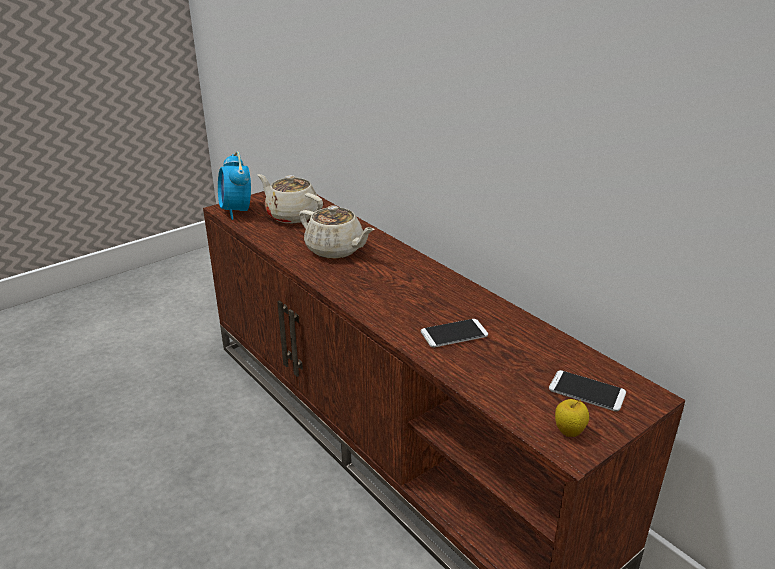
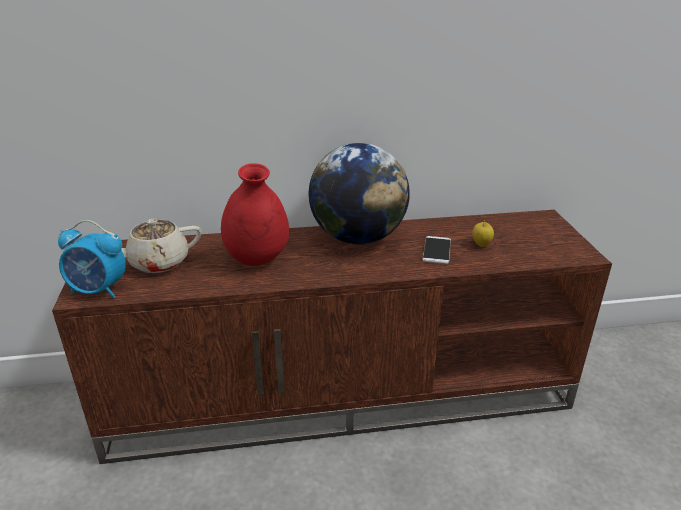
camera: 60 degrees left, 0 degrees up
(335, 250) = (257, 260): beige teapot -> red vase
(428, 283) = (358, 238): none -> globe
(568, 432) = (568, 250): apple -> apple (481, 245)
(587, 391) = (532, 231): phone -> none

